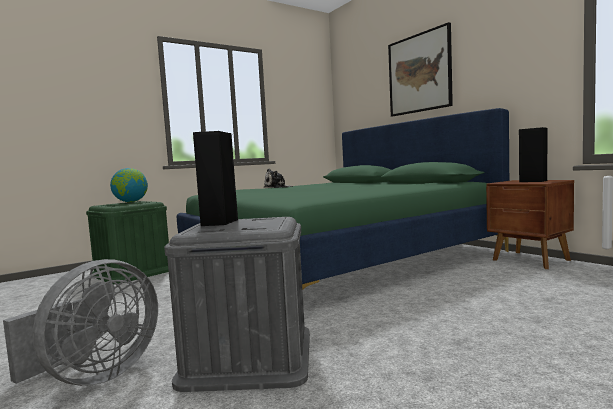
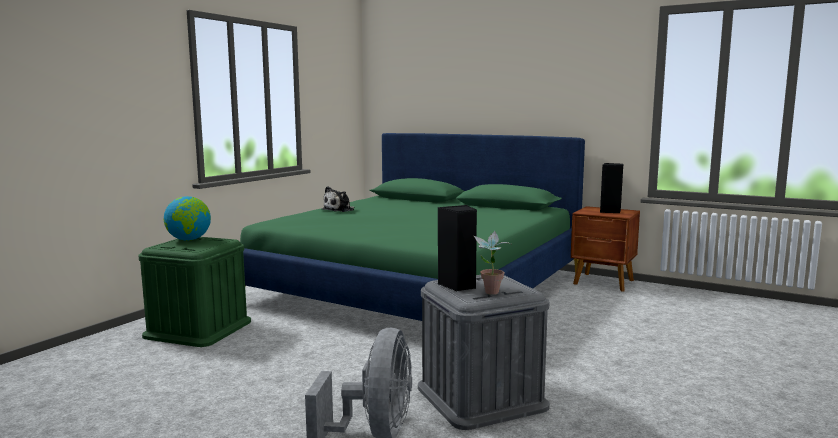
camera: 25 degrees left, 5 degrees up
(225, 228) = (490, 294): none -> potted plant
(419, 73) = (488, 82): picture -> none

